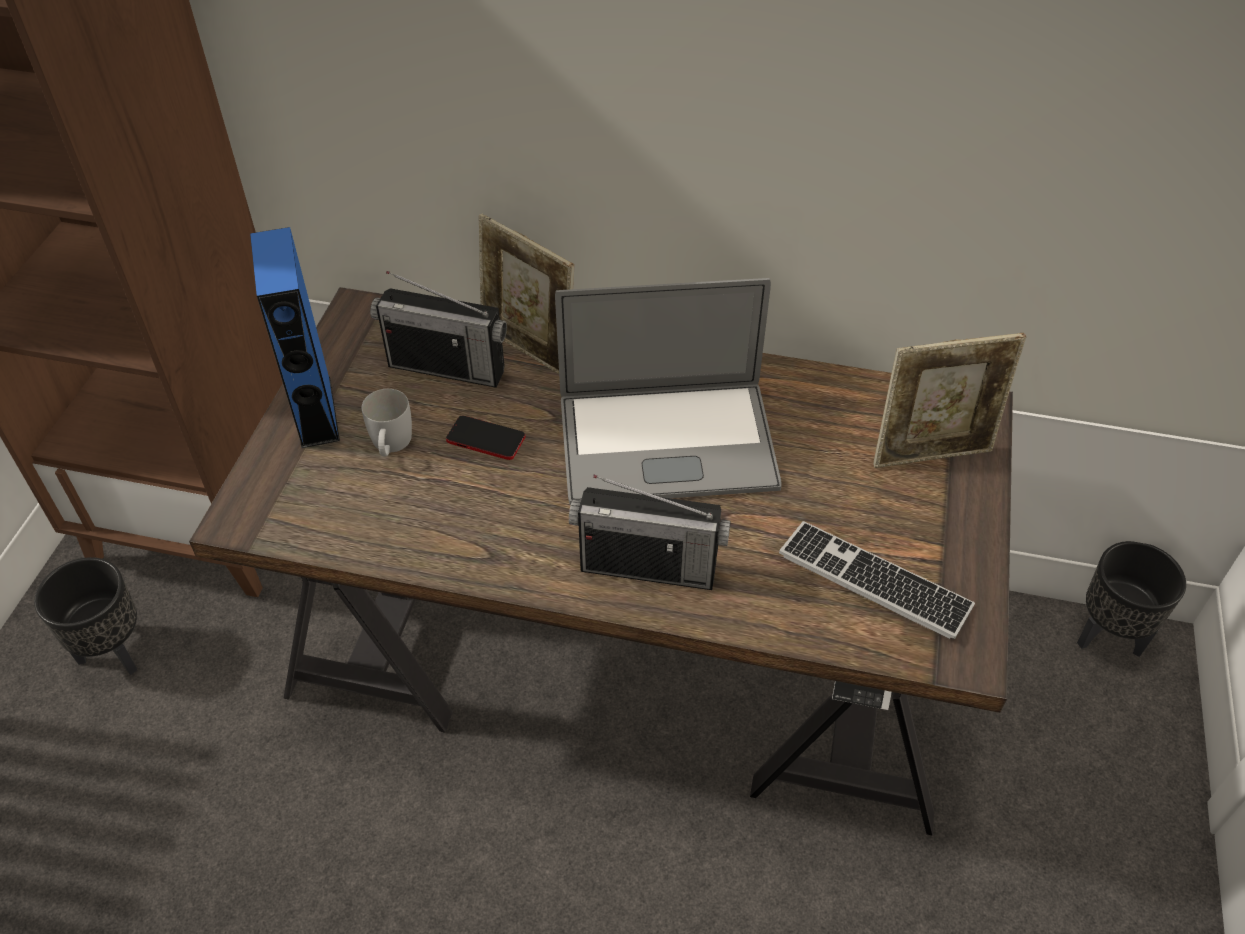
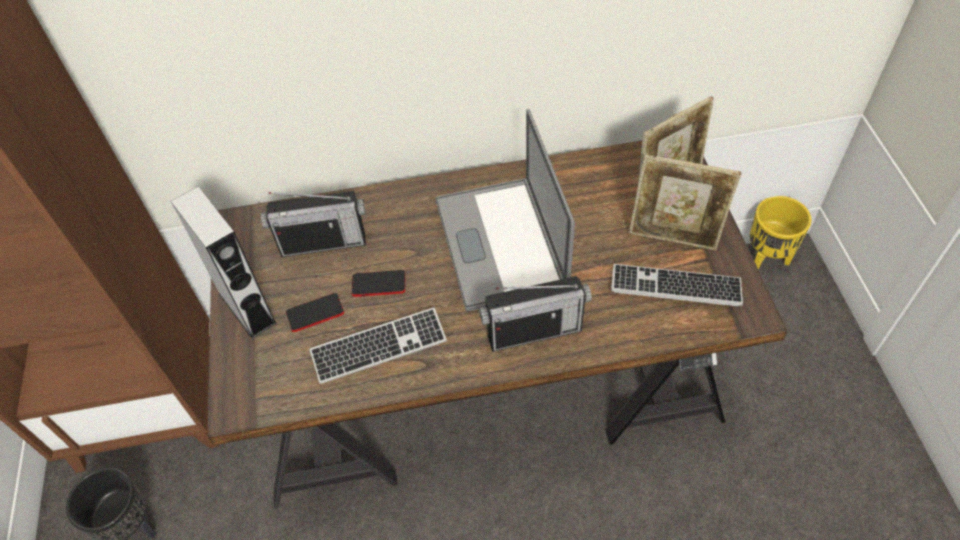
camera: 20 degrees left, 5 degrees up
(316, 411) = (247, 308): blue speaker -> grey speaker
(391, 445) = (315, 313): white mug -> phone
(443, 513) = (379, 347): none -> keyboard
(528, 349) = (373, 210): picture frame -> picture frame (673, 238)
(667, 442) = (500, 242): laptop -> laptop turned 105 degrees clockwise
(1107, 636) = (765, 259): black planter -> yellow planter

